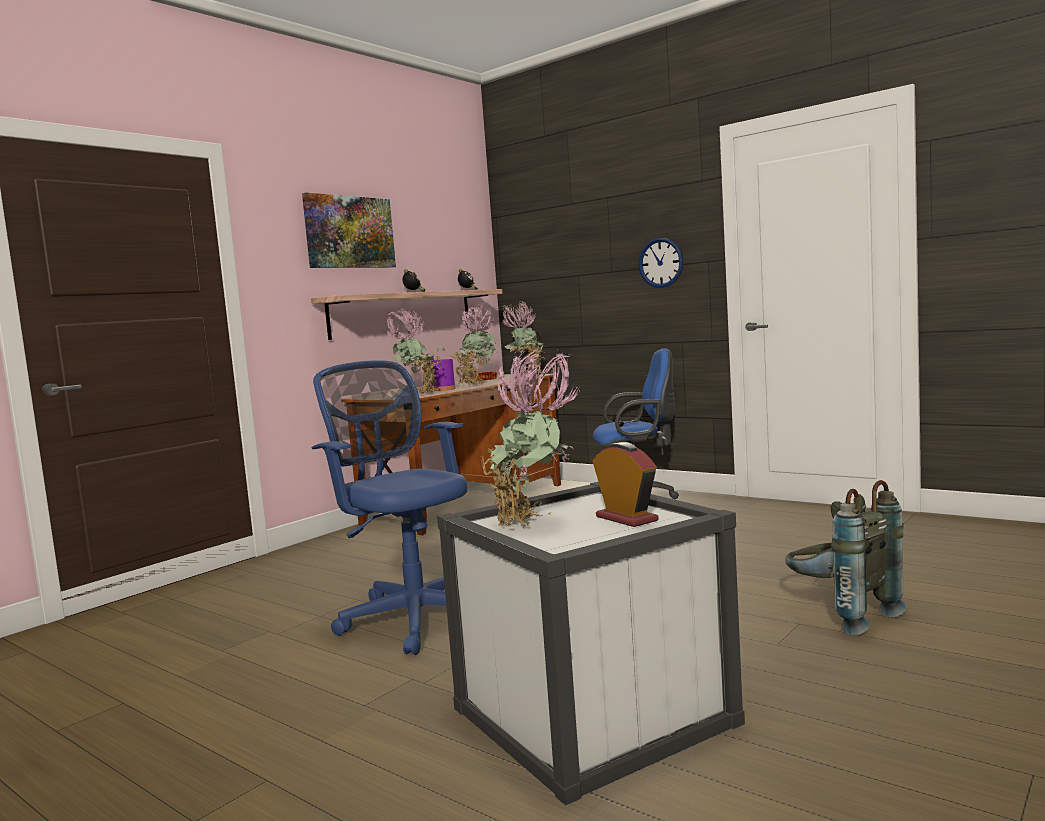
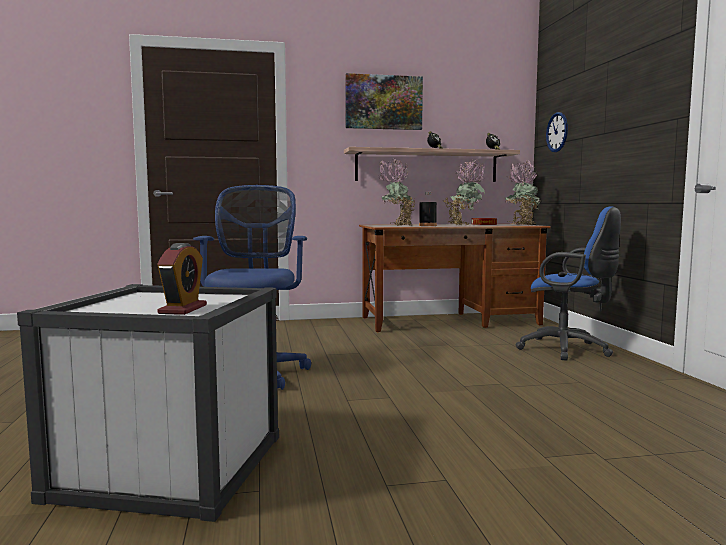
camera: 40 degrees right, 0 degrees up
(444, 389) = (427, 225): purple bottle -> black bottle
(534, 522) = (150, 299): potted plant -> none
(660, 263) = (638, 122): wall clock -> wall clock (557, 132)
(840, 615) = (498, 490): grey backpack -> none

